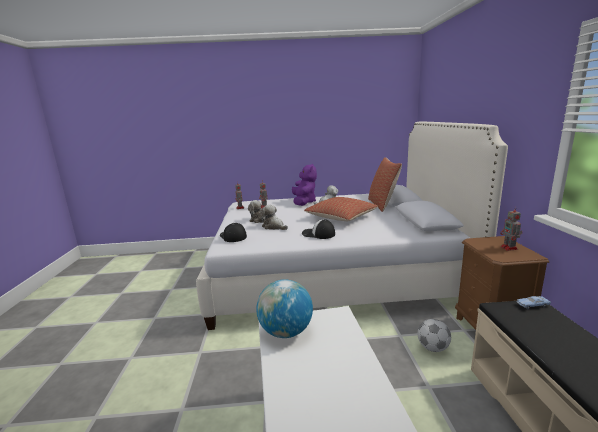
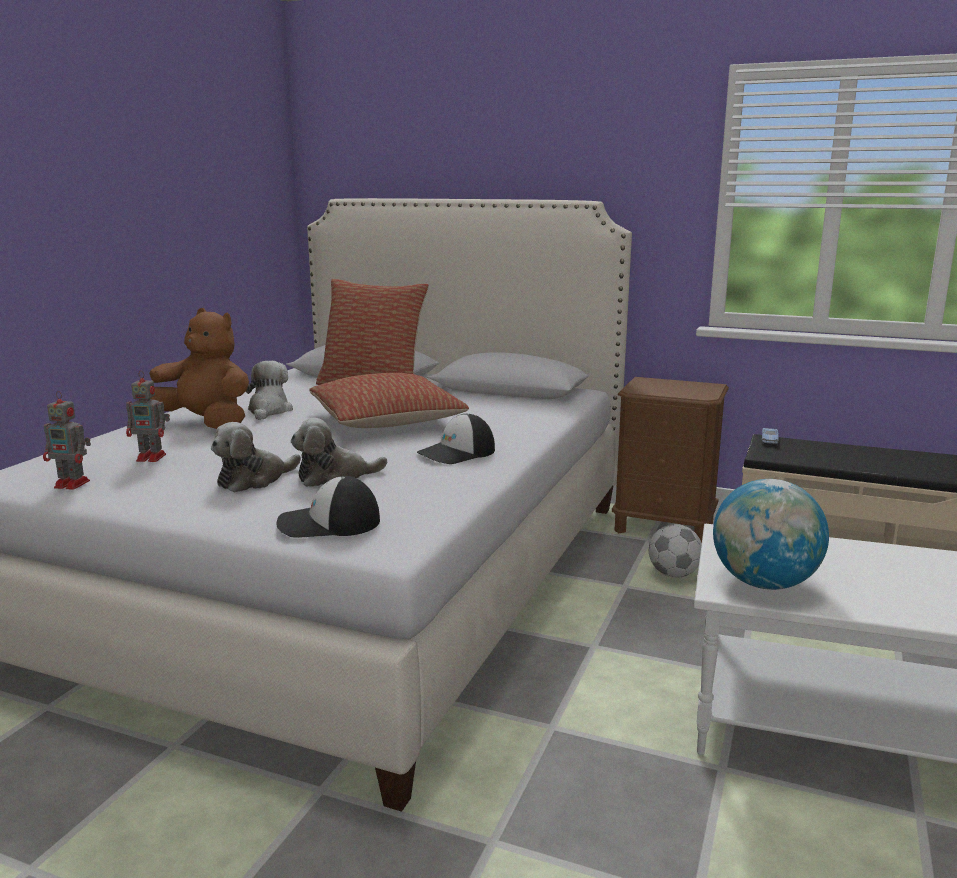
camera: 65 degrees left, 0 degrees up
(304, 202) = (205, 423): purple plush toy -> brown plush toy
(509, 248) = (680, 386): toy robot -> none

